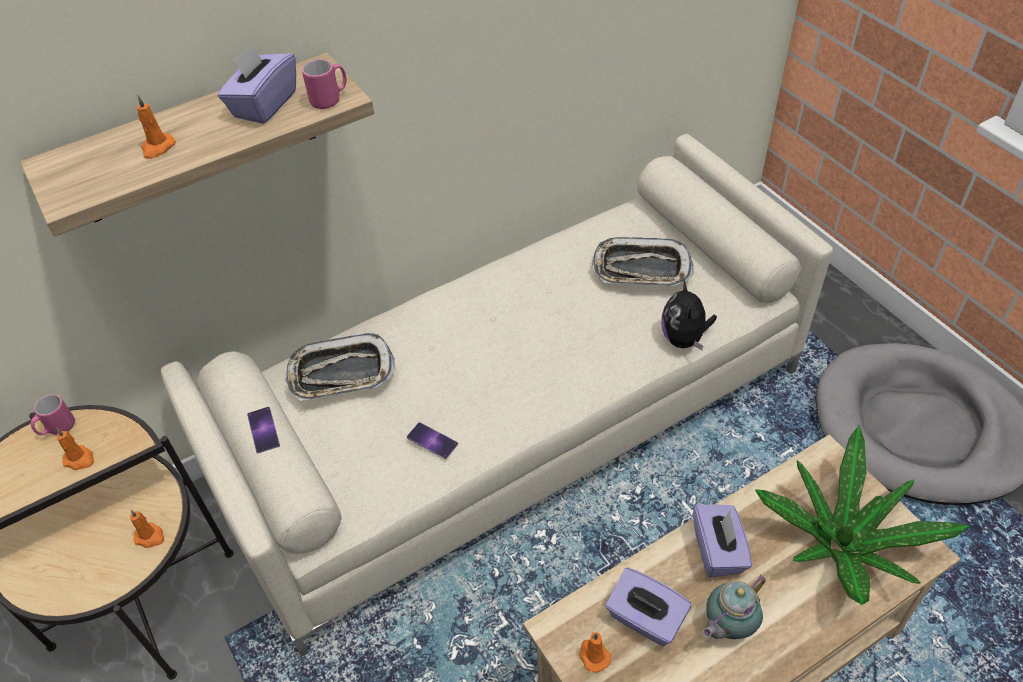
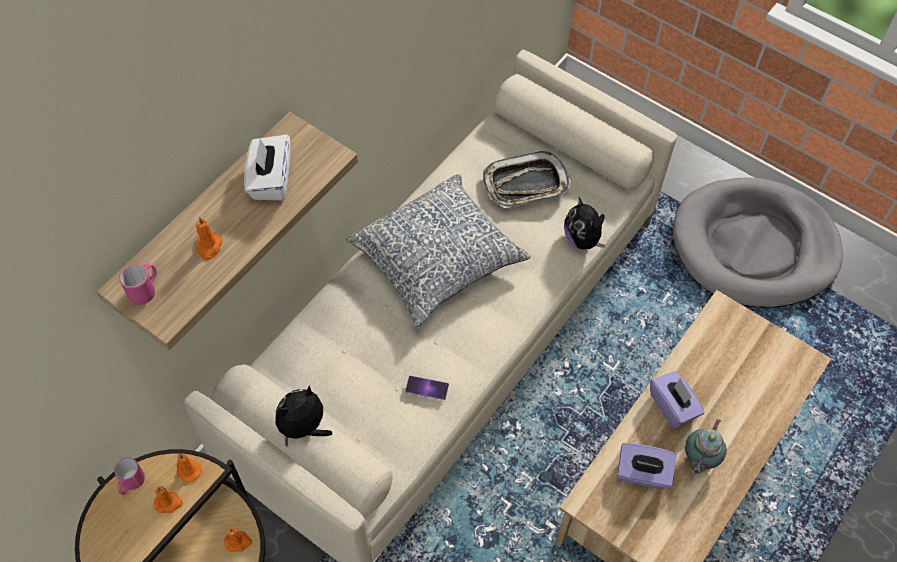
camera: 25 degrees left, 10 degrees up
(263, 430) = (304, 427): phone -> plush toy
(264, 104) = (270, 180): purple tissue box -> white tissue box
(330, 99) = (322, 161): pink mug -> pink mug (145, 290)
(340, 373) = (322, 353): tray -> none
(509, 317) = (437, 259): none -> pillow
(593, 655) = (618, 512): orange candle -> orange candle (188, 470)
(843, 544) = (753, 373): potted plant -> none

